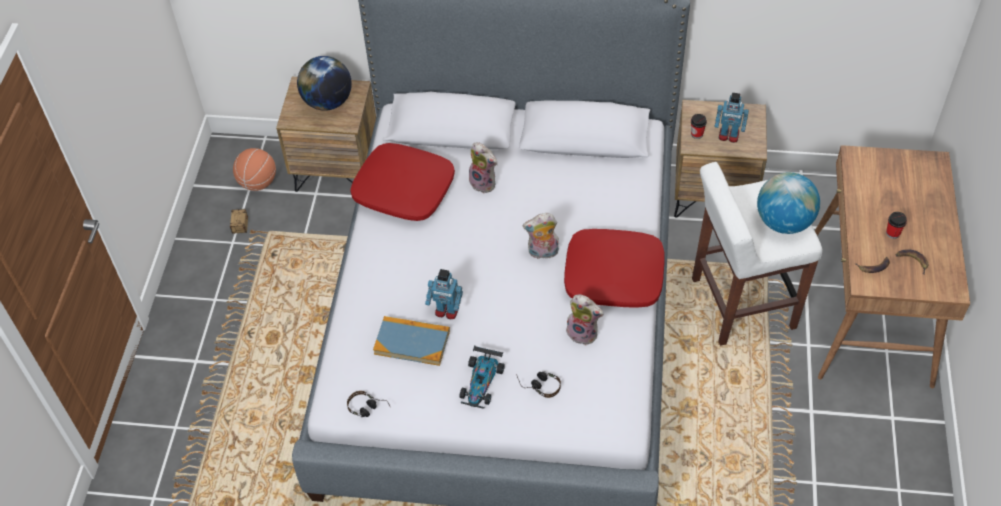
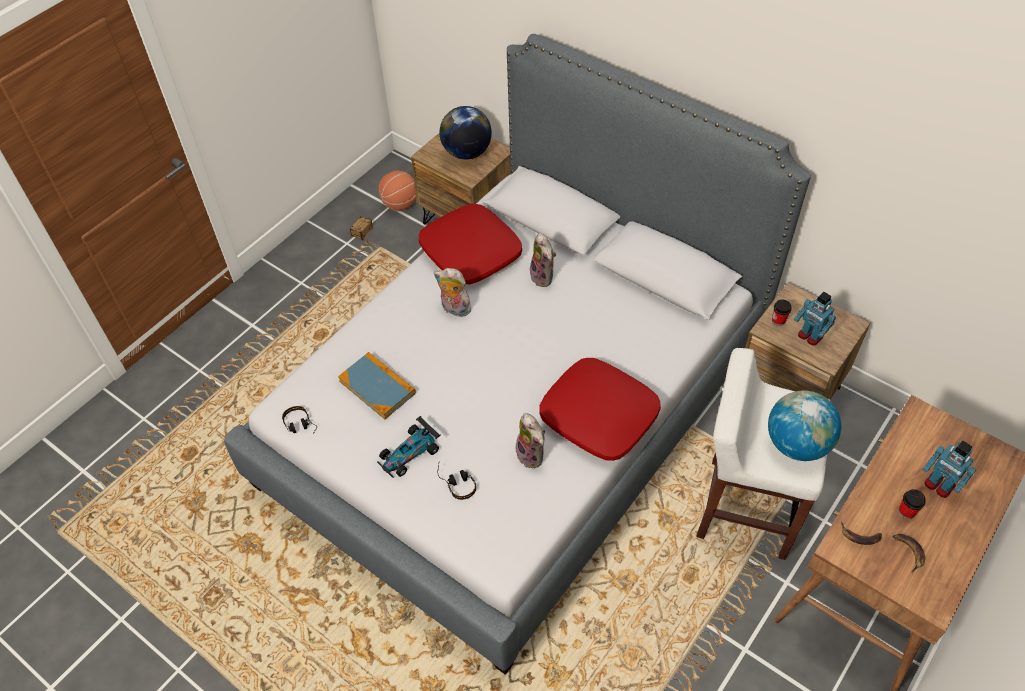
camera: 30 degrees right, 0 degrees up
(446, 311) = (427, 374): toy robot -> toy robot (939, 485)
(542, 253) = (549, 363): plush toy -> plush toy (454, 309)

